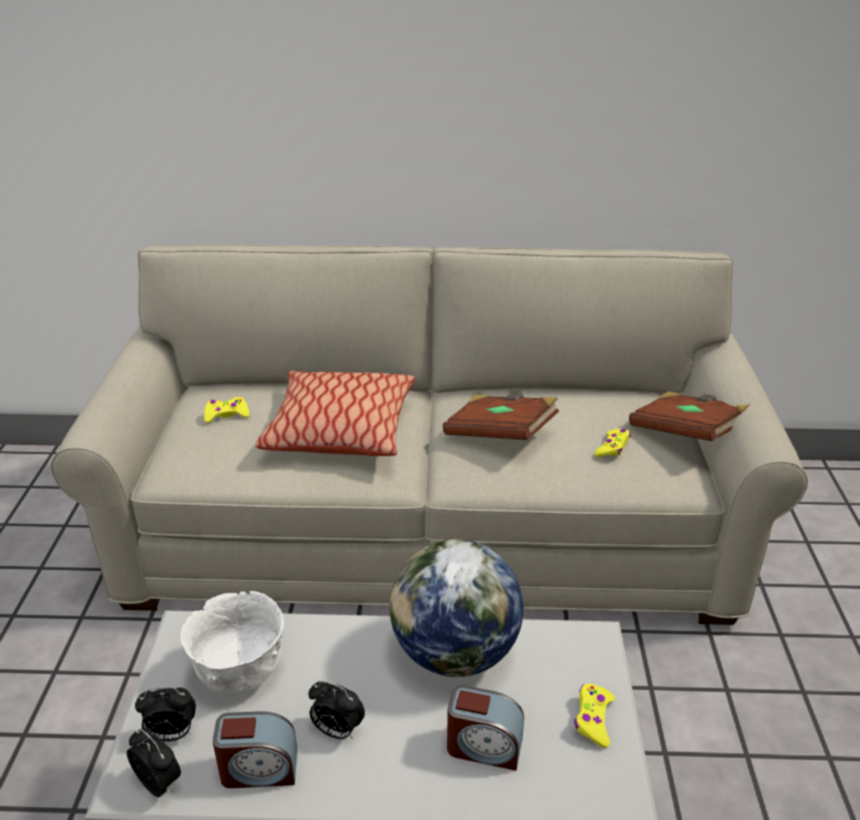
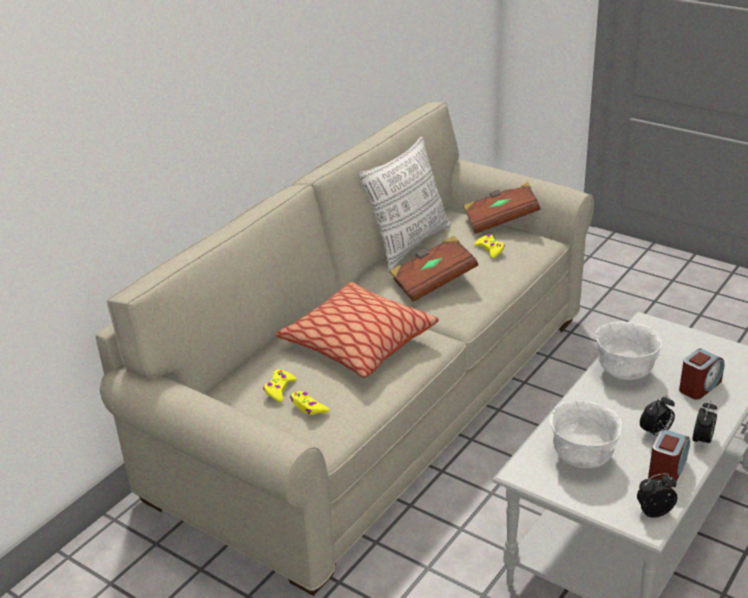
camera: 55 degrees left, 0 degrees up
(171, 734) = (616, 499): alarm clock -> alarm clock (702, 440)
(455, 654) = (624, 372): globe -> white bowl
(559, 392) = (409, 244): none -> pillow
(593, 719) = (702, 345): yellow game controller -> yellow game controller (308, 407)

